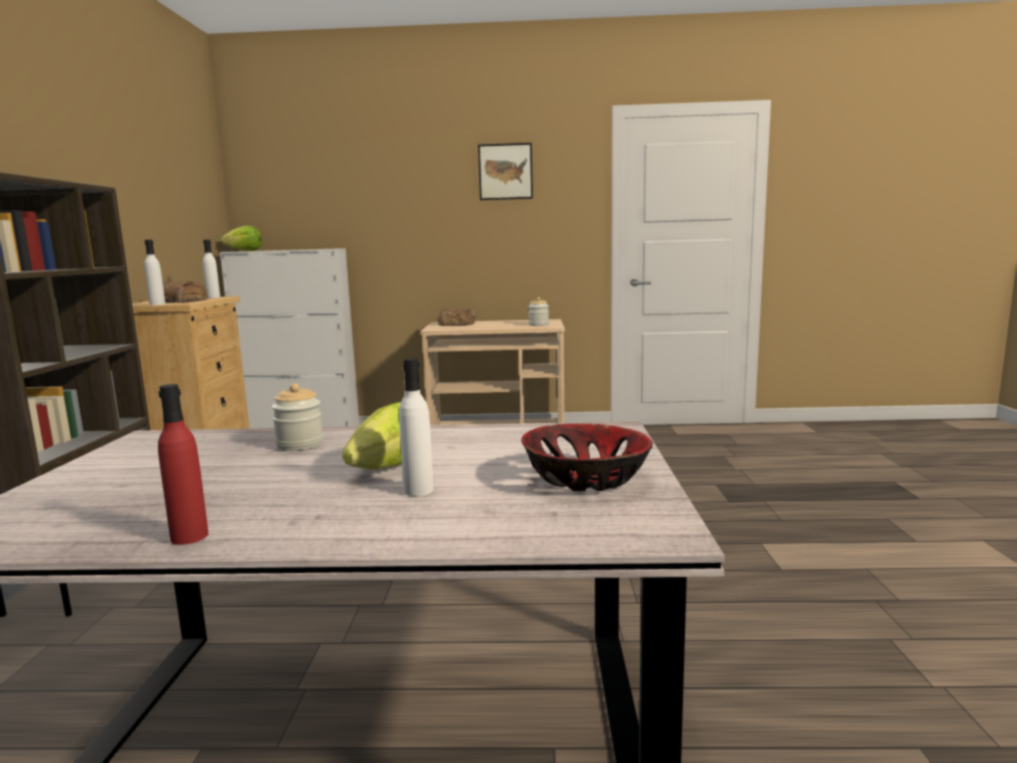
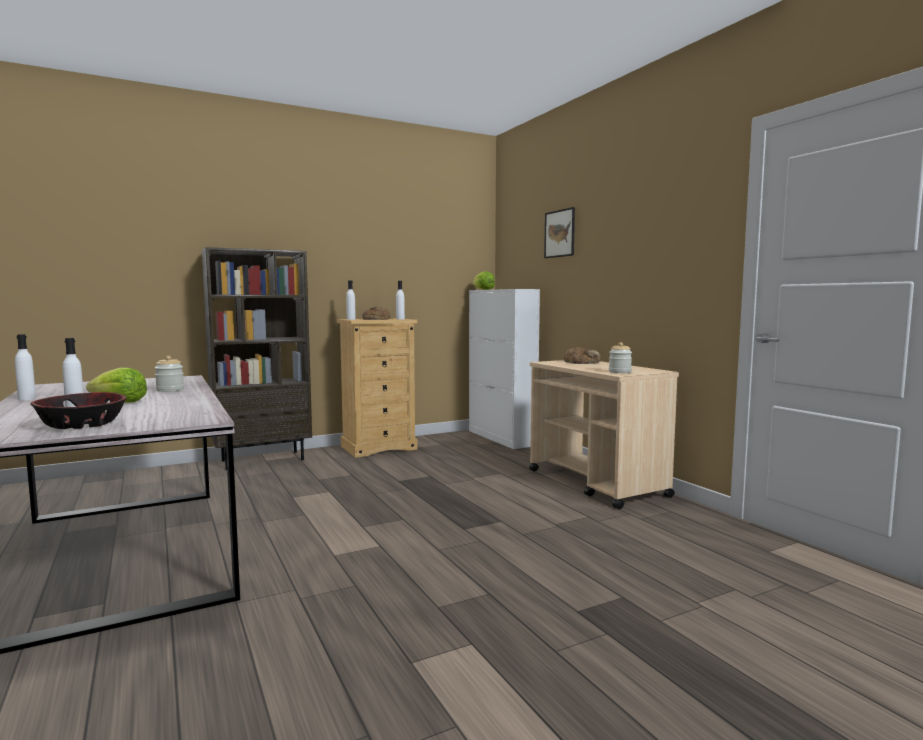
camera: 60 degrees right, 5 degrees down
(189, 536) = (27, 399): red bottle -> white bottle
(505, 171) = (648, 212): picture -> picture (559, 233)

